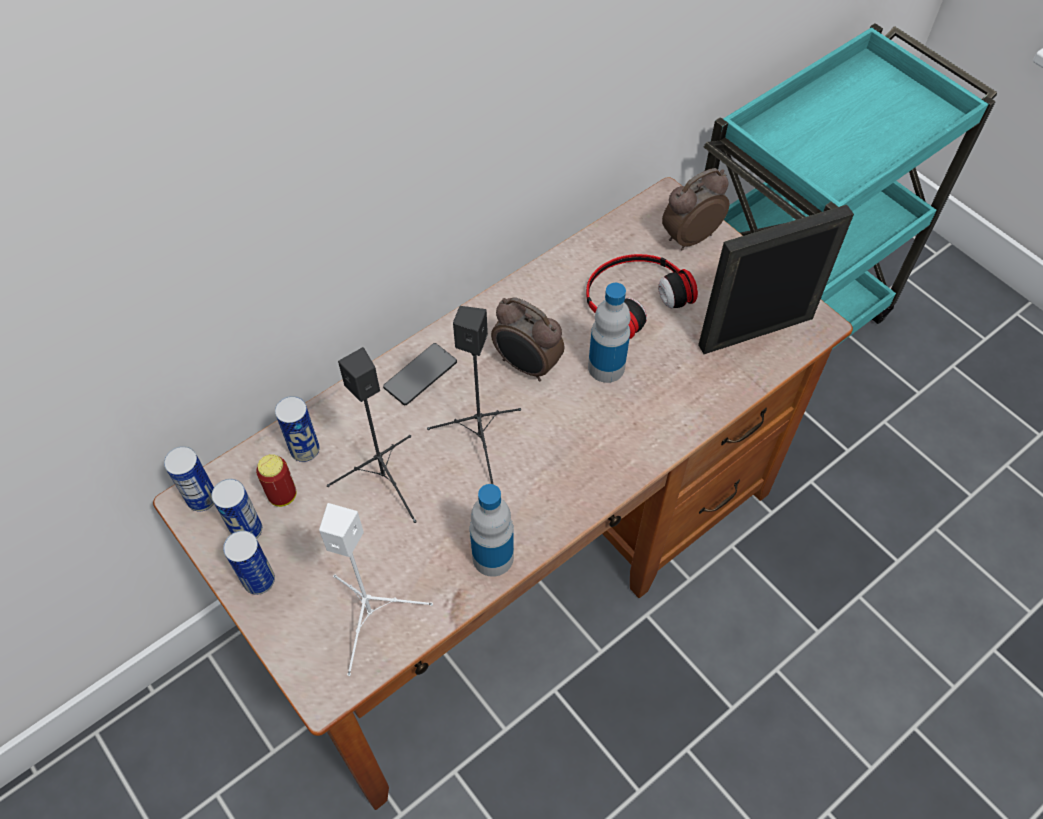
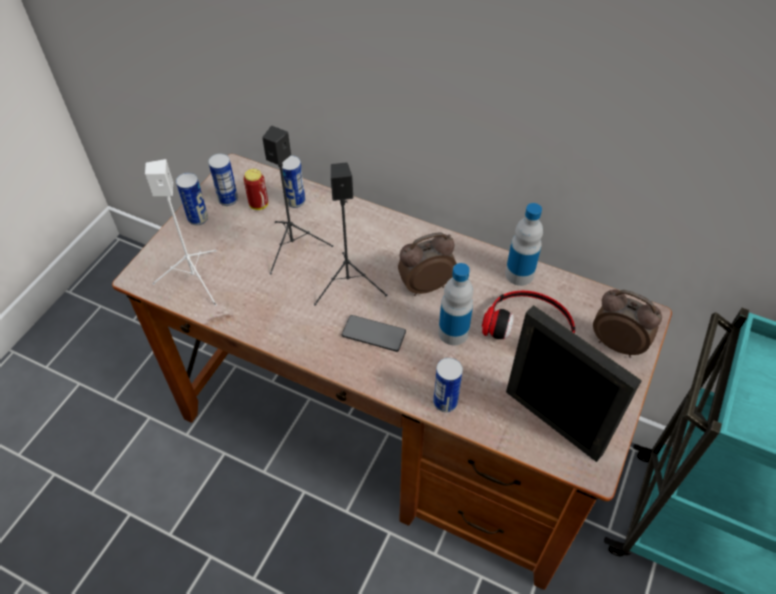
camera: 65 degrees right, 5 degrees down
(202, 499) = (239, 172): can -> can (445, 402)
(420, 375) = (382, 232): phone -> phone (373, 334)
(493, 557) = (263, 324): bottle -> bottle (519, 274)
(526, 366) = (425, 285): alarm clock -> alarm clock turned 60 degrees clockwise

